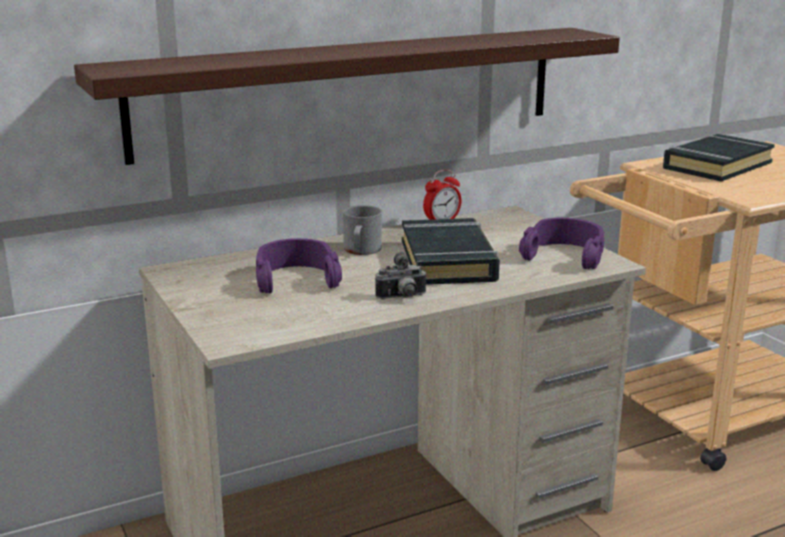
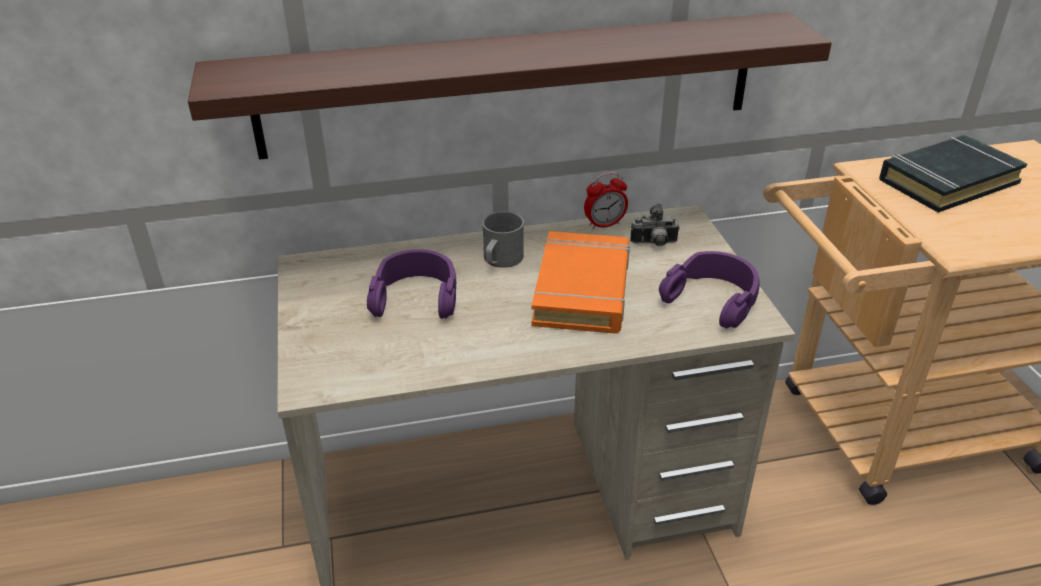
camera: 15 degrees right, 15 degrees up
(402, 298) = (507, 344): camera -> camera (654, 244)
(448, 261) = (582, 290): black book -> orange book

